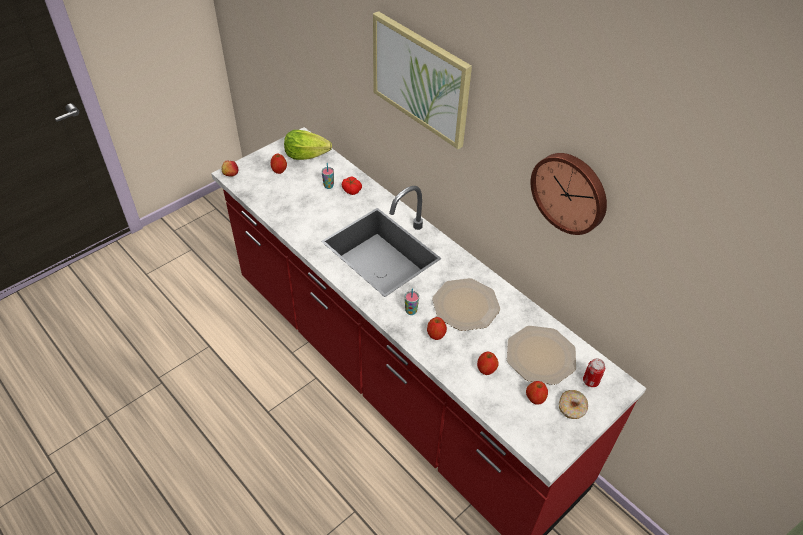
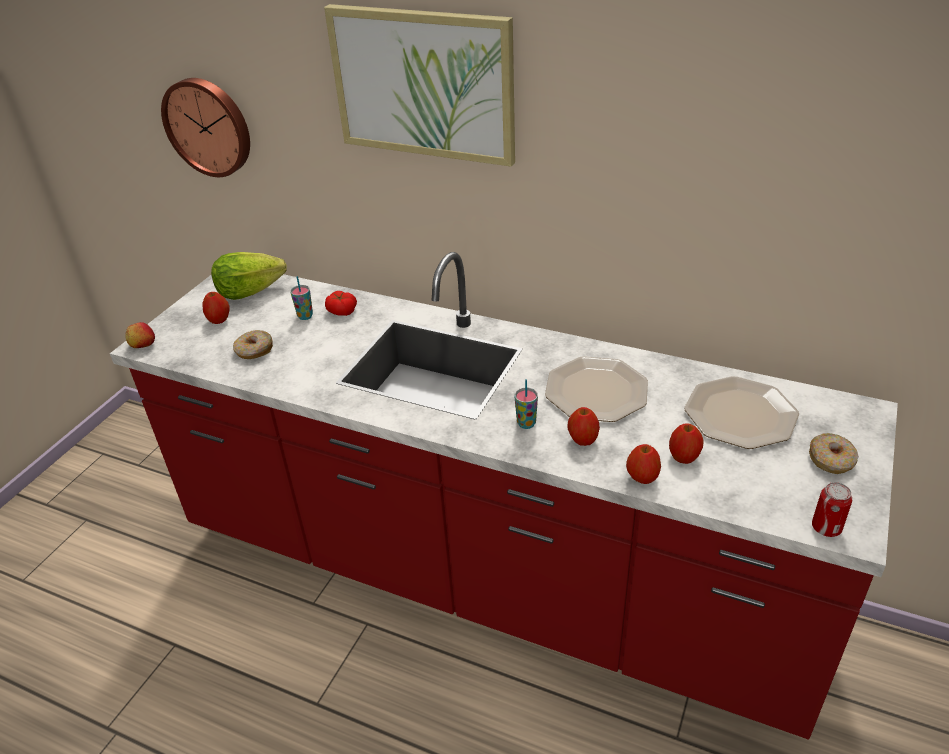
camera: 20 degrees left, 10 degrees down
(288, 201) = (254, 351): none -> donut
(535, 399) = (776, 468): apple -> apple (642, 478)
(570, 192) = (717, 147): wall clock -> wall clock (209, 126)
(590, 381) = (826, 420): can -> can (826, 528)

